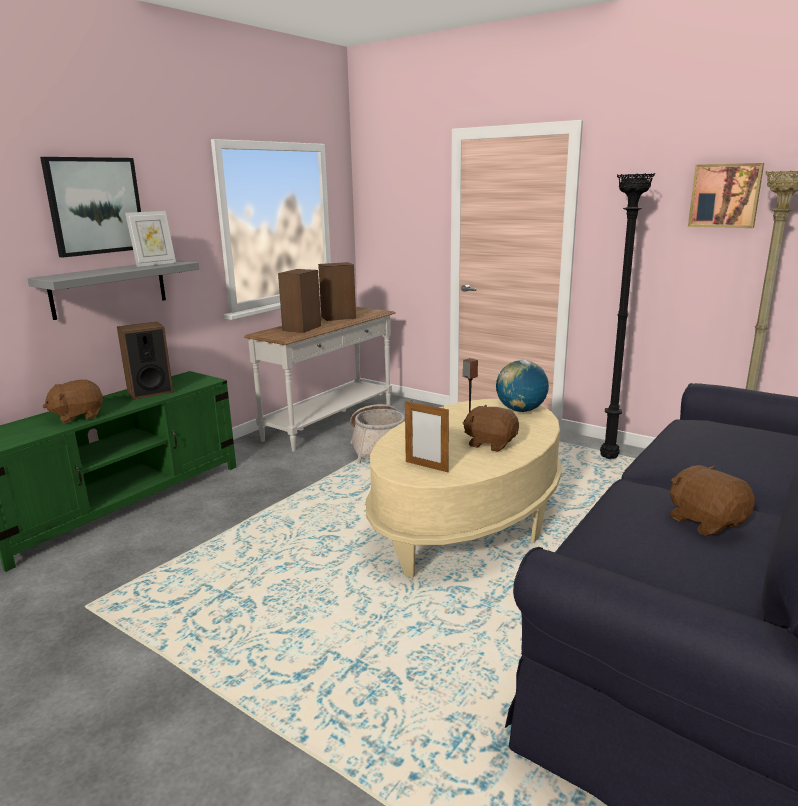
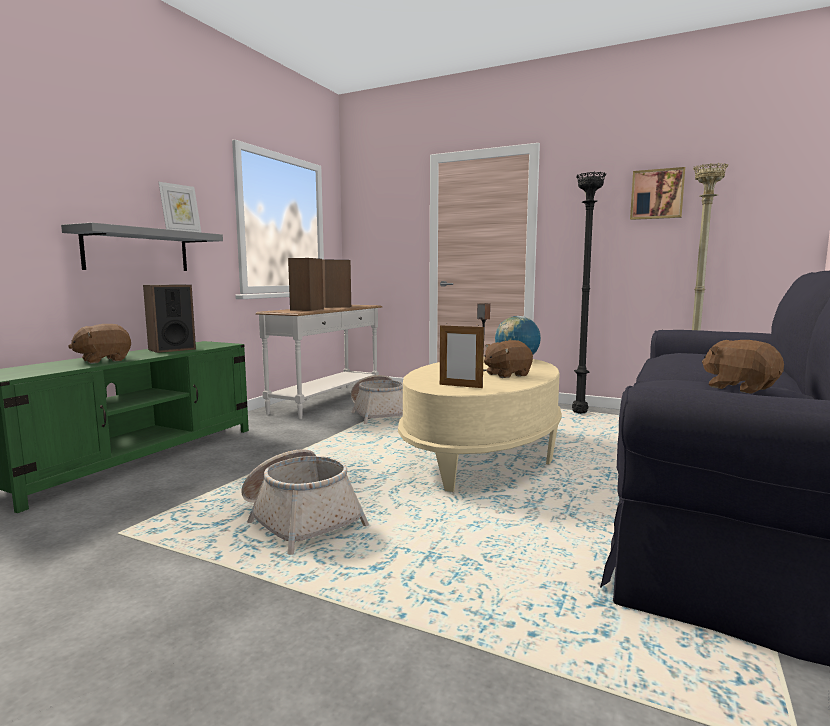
camera: 10 degrees left, 10 degrees down
(95, 206) = (130, 172): picture -> none
(250, 602) = (300, 519): none -> basket
(490, 443) = (506, 375): brown plush toy -> brown plush toy turned 45 degrees counterclockwise

